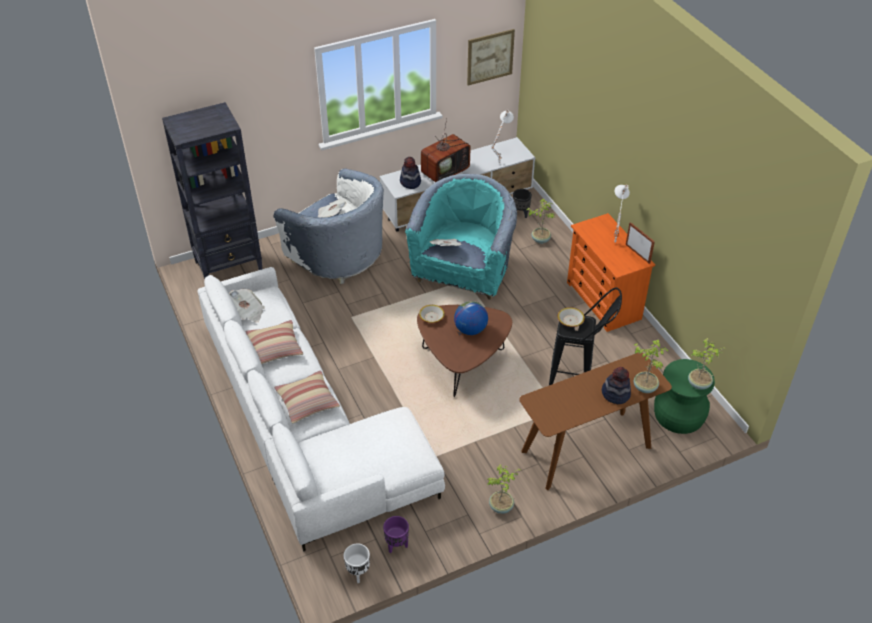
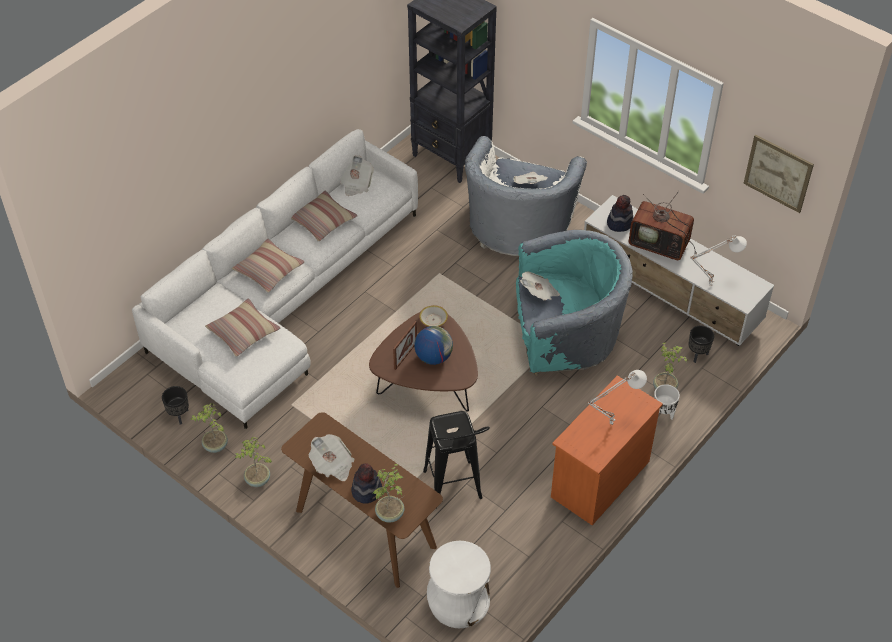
camera: 65 degrees right, 5 degrees up
(358, 573) = (138, 400): white planter -> white planter (662, 414)
(369, 441) = (243, 332): none -> pillow
(397, 545) = (179, 416): purple planter -> black planter
(570, 320) = (458, 421): bowl -> none
(579, 407) = (332, 465): none -> newspaper
(637, 253) = (606, 451): picture frame -> picture frame (405, 355)
(678, 415) = (458, 601): green stool -> white stool
(699, 384) = (453, 579): potted plant -> potted plant (215, 446)

